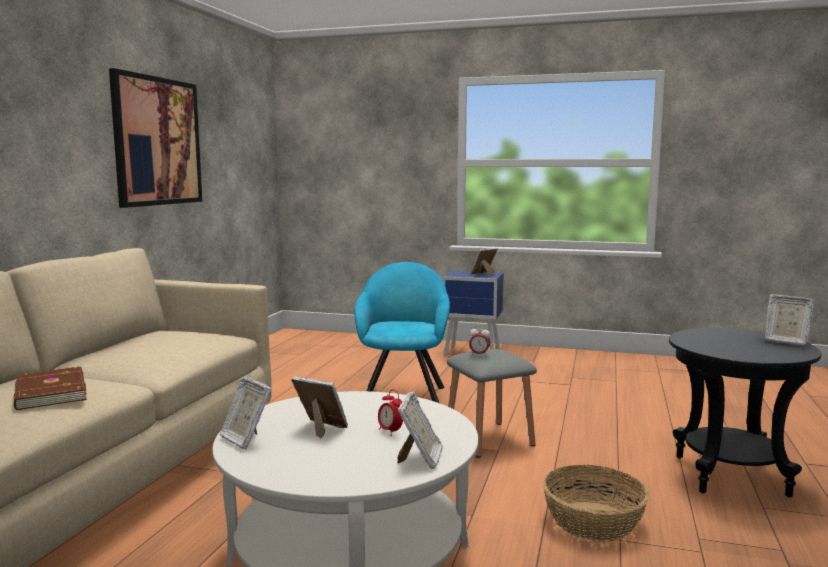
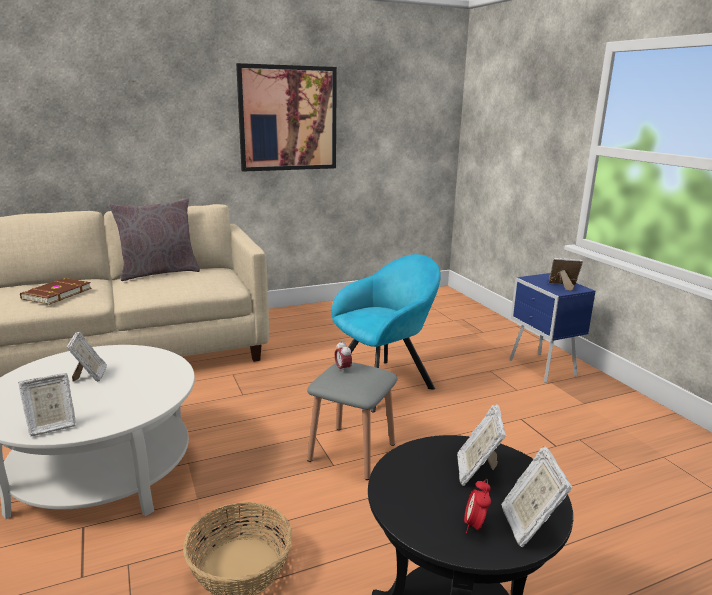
camera: 50 degrees right, 10 degrees up
(107, 348) = (159, 273): none -> grey pillow
(245, 439) = (56, 362): picture frame -> picture frame (477, 471)
(390, 431) = (102, 398): alarm clock -> alarm clock (475, 526)

